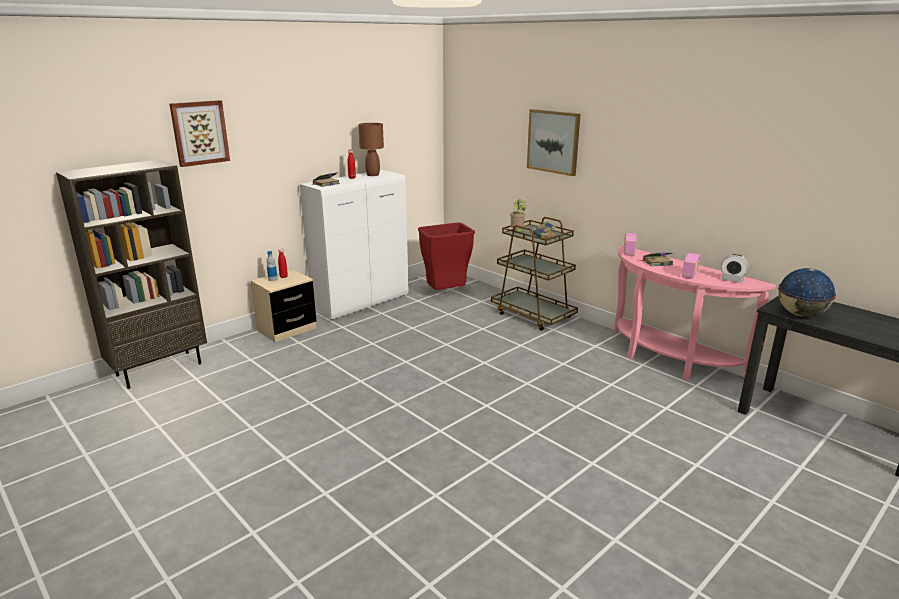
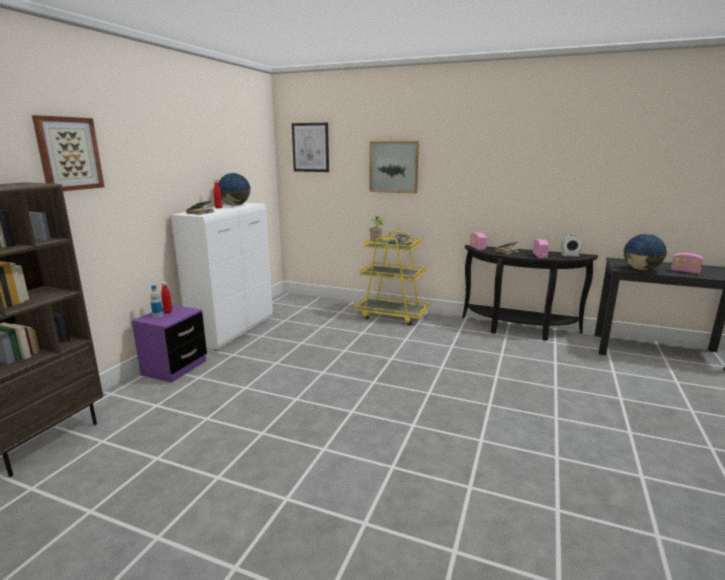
camera: 25 degrees left, 5 degrees down
(287, 329) = (175, 368): beige nightstand -> purple nightstand
(373, 175) = (235, 205): brown table lamp -> globe
(446, 294) = (305, 311): red trash can -> none
(474, 110) = (310, 147): none -> picture
(533, 315) = (391, 315): brown cart -> yellow cart
(667, 361) = (518, 330): pink console table -> black console table
(862, 328) = (684, 271): none -> radio

